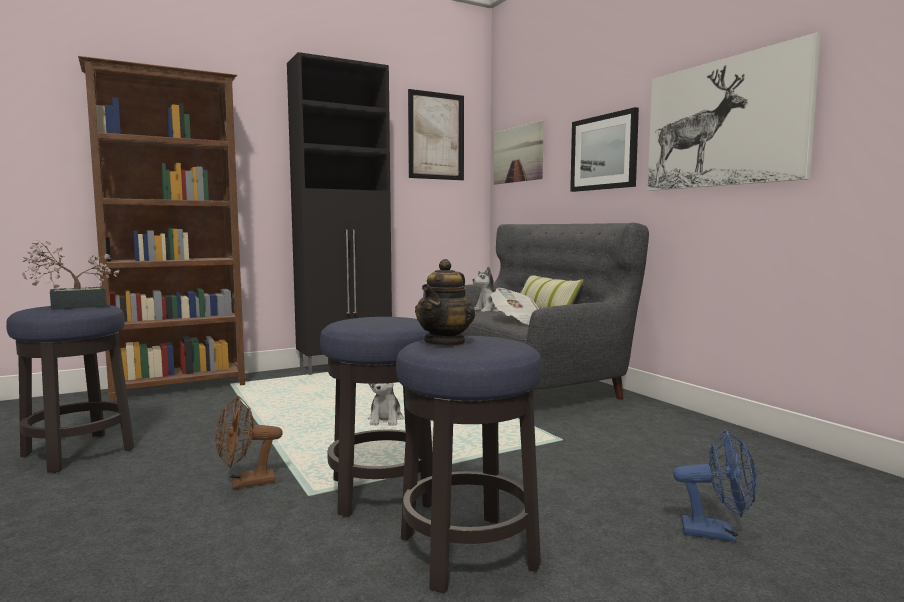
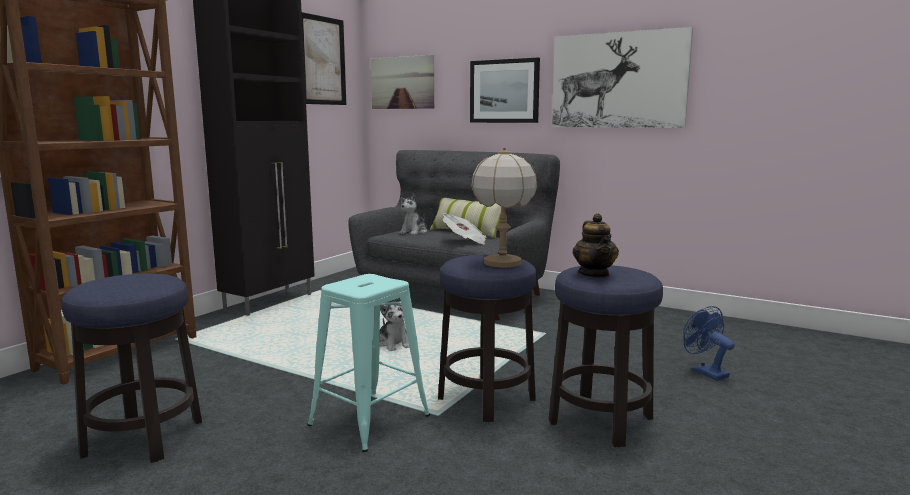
camera: 30 degrees left, 5 degrees up
(71, 306) = (128, 281): potted plant -> none
(245, 483) = (369, 420): brown fan -> turquoise stool
(387, 324) = (502, 263): none -> table lamp
(717, 533) = (704, 372): blue fan -> blue fan turned 105 degrees counterclockwise

